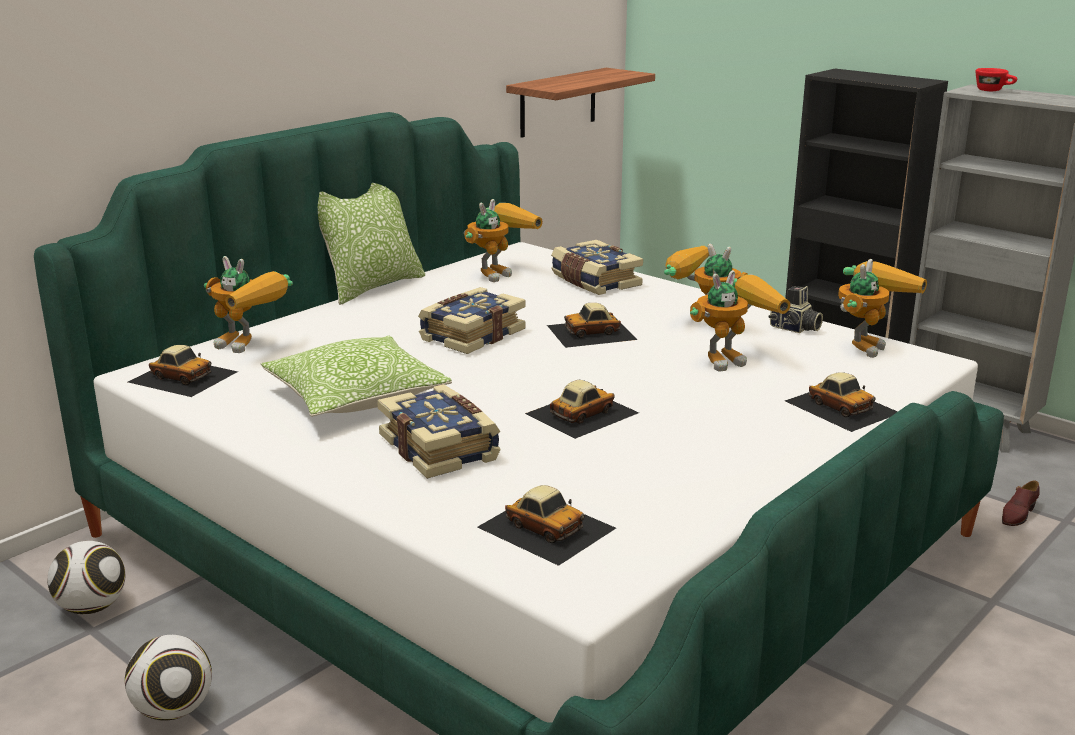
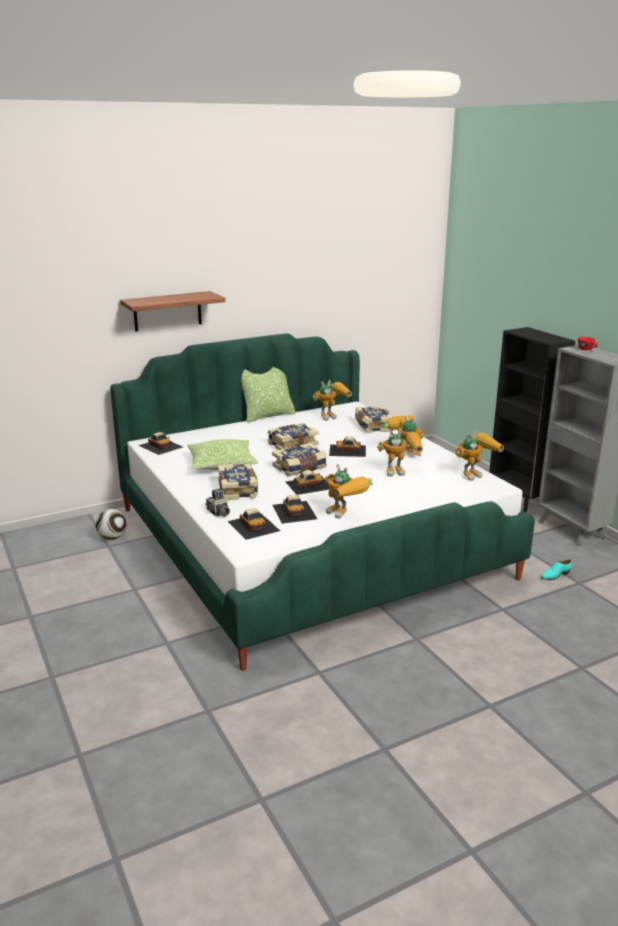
camera: 20 degrees right, 0 degrees up
(174, 710) = (123, 580): football -> none
(251, 347) = (196, 437): toy robot -> toy robot (345, 515)
(530, 380) = (300, 468): none -> book
(558, 102) = (393, 330): shelf -> shelf (167, 311)
(794, 328) = (447, 462): camera -> camera (218, 513)
(841, 406) = (428, 500): toy car -> toy car (294, 511)
(1017, 514) = (555, 575): brown shoe -> turquoise shoe

